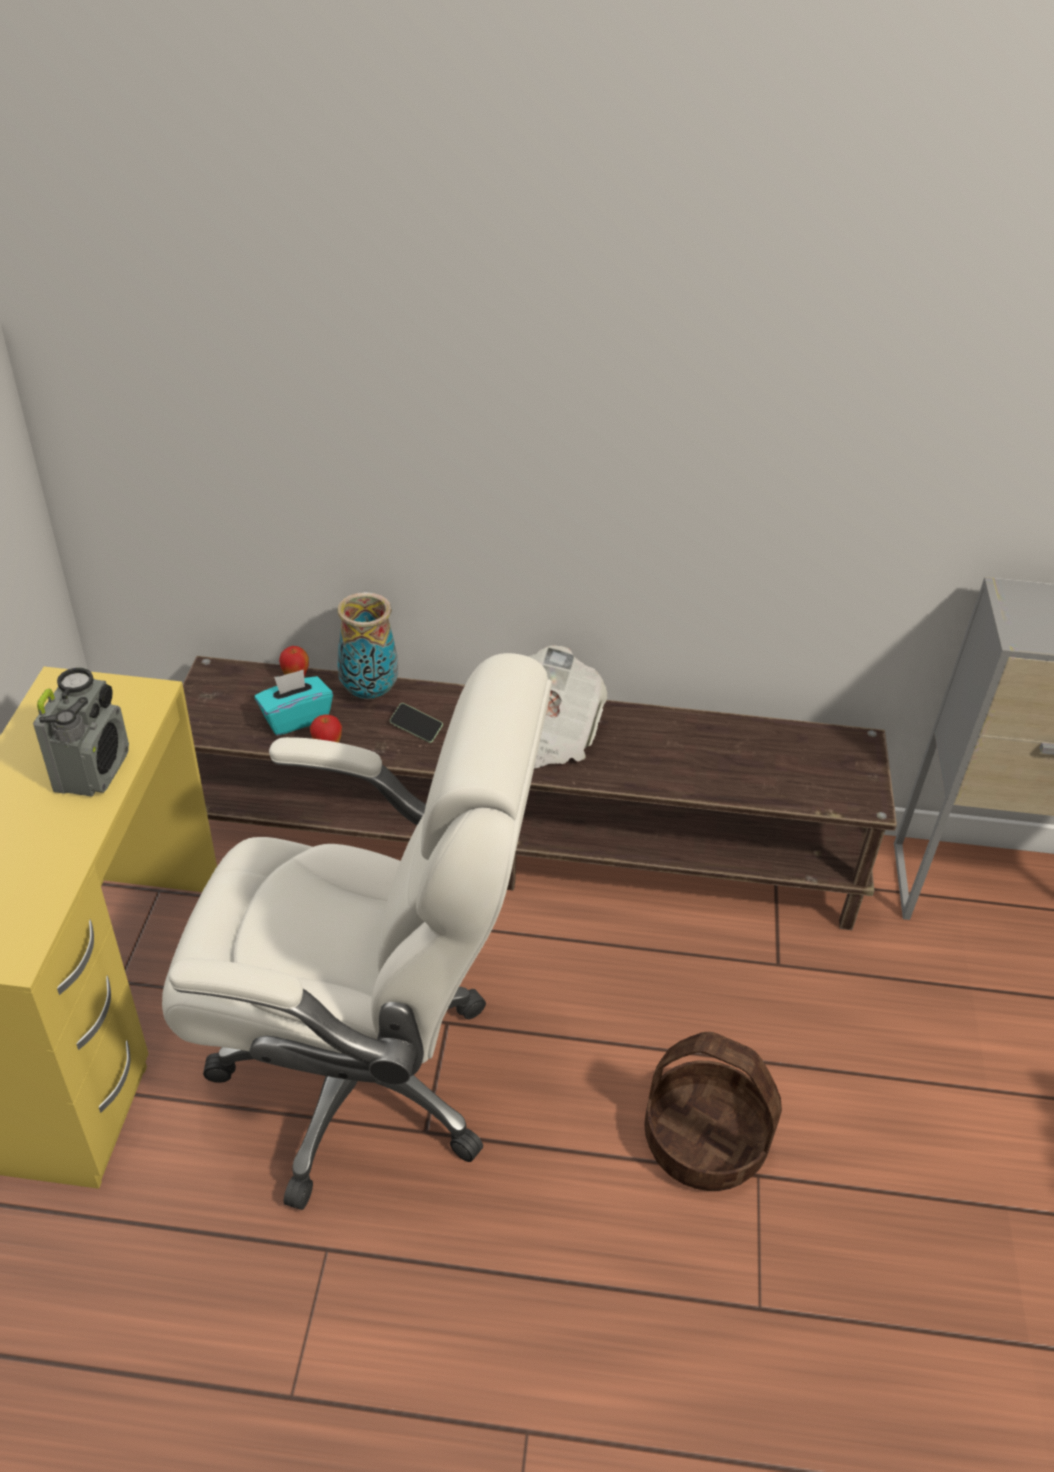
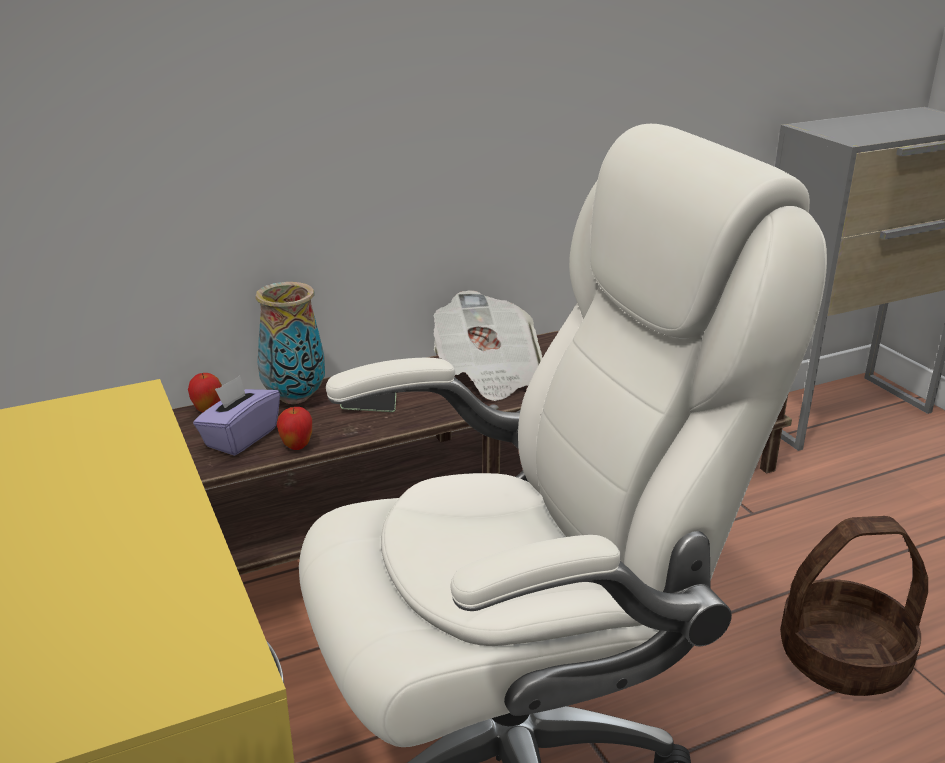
camera: 30 degrees left, 15 degrees down
(93, 770) = (134, 471): radio -> none
(295, 718) = (240, 437): turquoise tissue box -> purple tissue box

